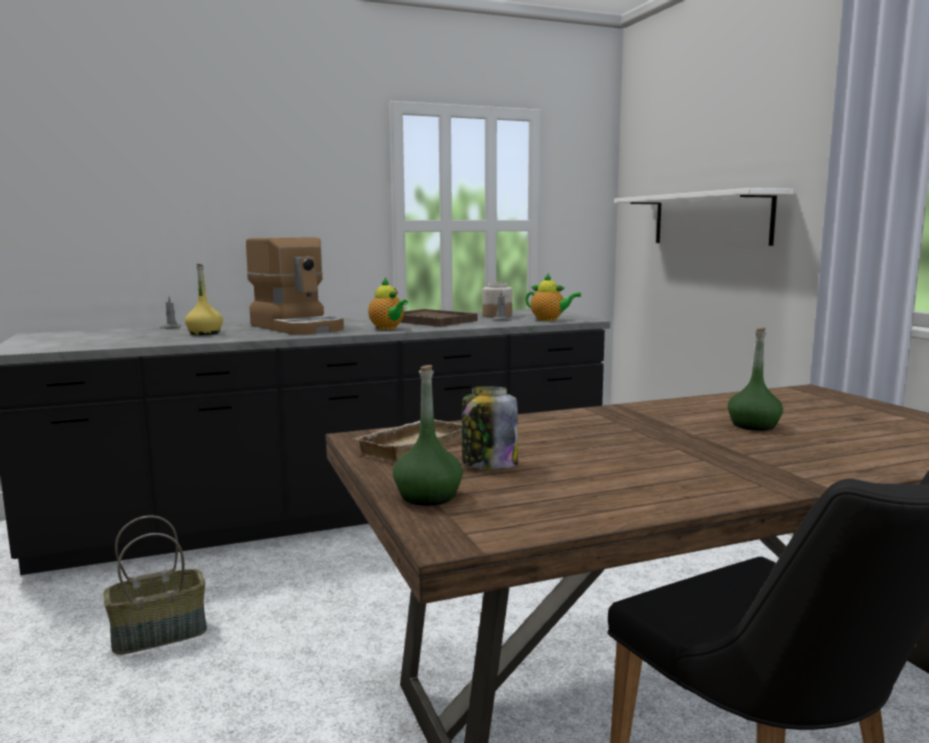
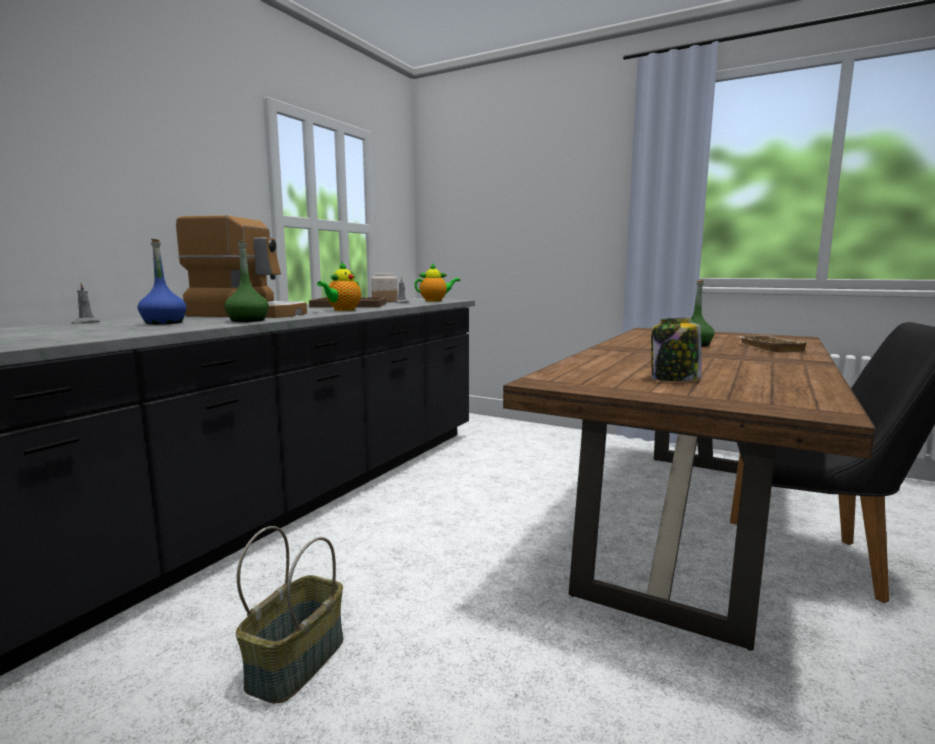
camera: 40 degrees left, 0 degrees up
(205, 333) = (164, 323): yellow bottle -> blue bottle
(388, 328) = (342, 310): teapot -> teapot turned 105 degrees clockwise
(411, 445) = (589, 379): beige tray -> beige tray (767, 348)
(428, 497) = (724, 399): green bottle -> green bottle (248, 320)
(710, 219) = (516, 226): white shelf -> none

